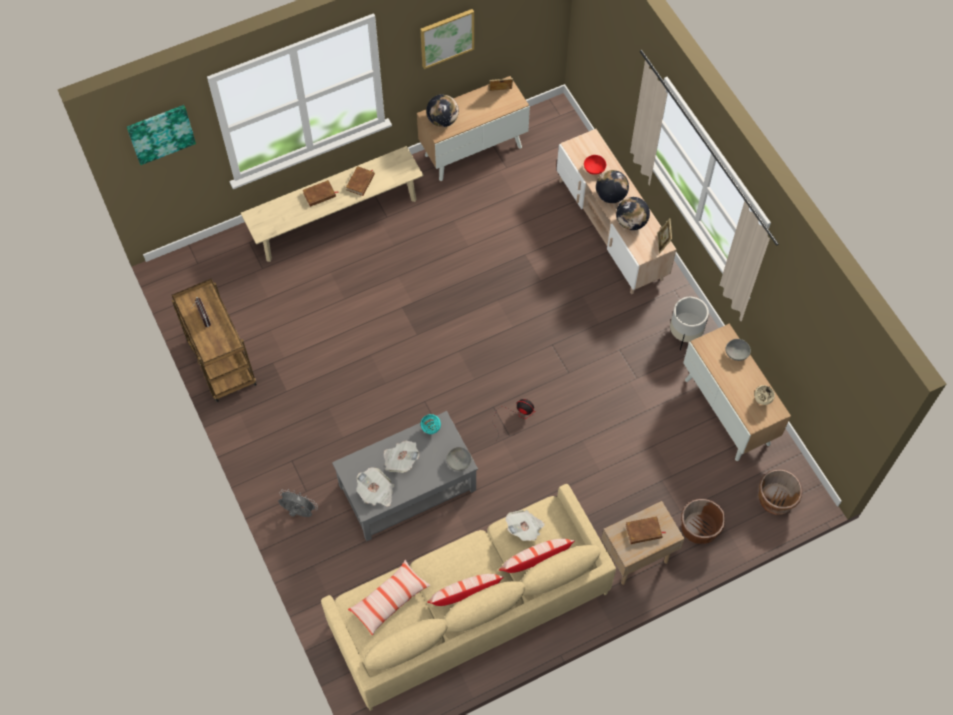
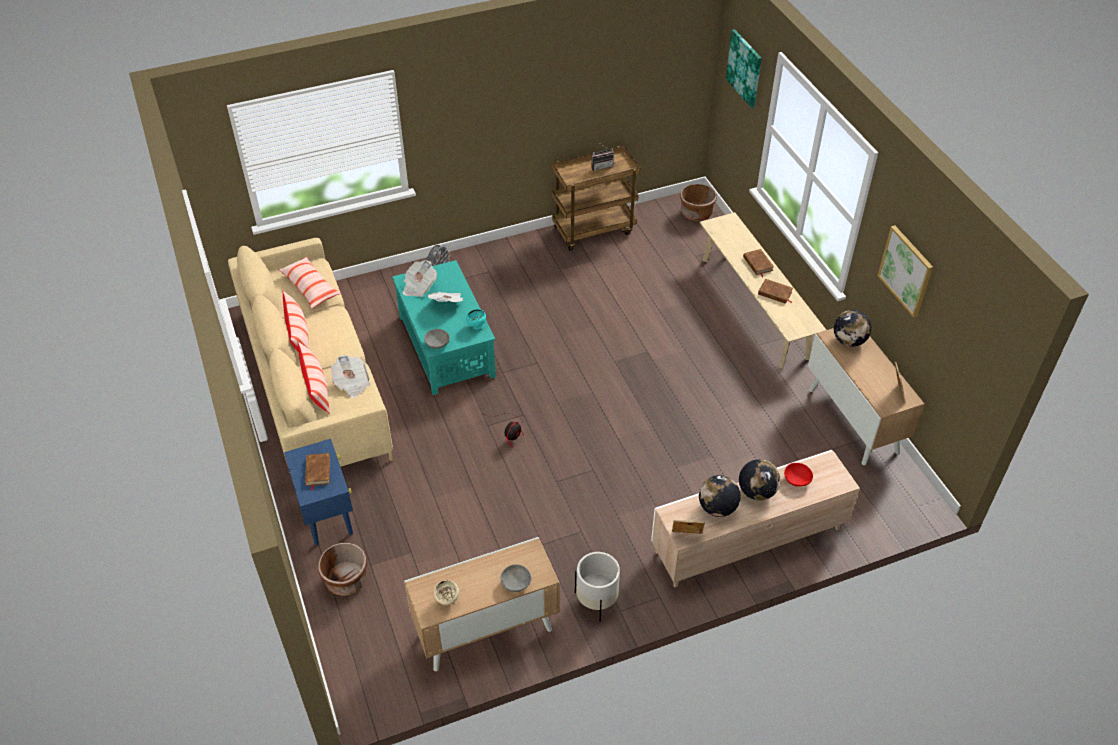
camera: 95 degrees right, 15 degrees down
(406, 488) = (446, 345): grey coffee table -> turquoise coffee table
(635, 558) = (327, 517): beige side table -> blue side table
(775, 499) = (363, 664): brown planter -> brown planter (696, 213)

